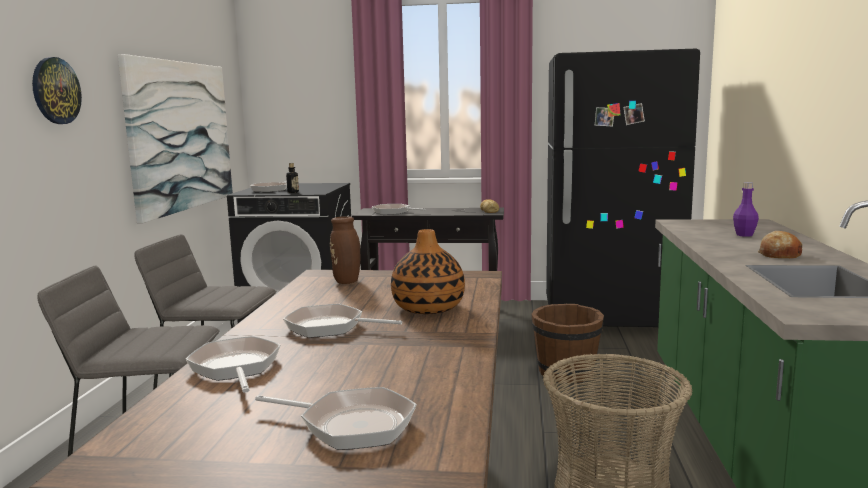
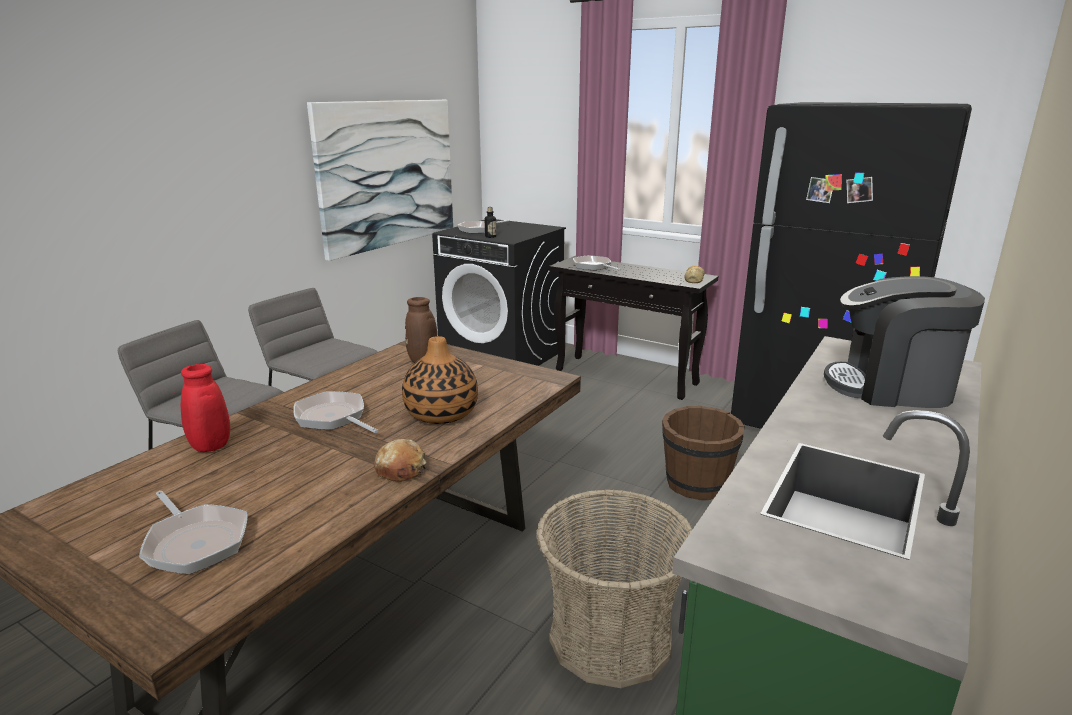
camera: 25 degrees right, 10 degrees up
(55, 91) = (230, 145): wall clock -> none
(235, 368) = (209, 448): frying pan -> red vase
(744, 235) = (891, 387): purple bottle -> coffee machine
(779, 254) = (875, 434): bread -> bread (401, 469)

